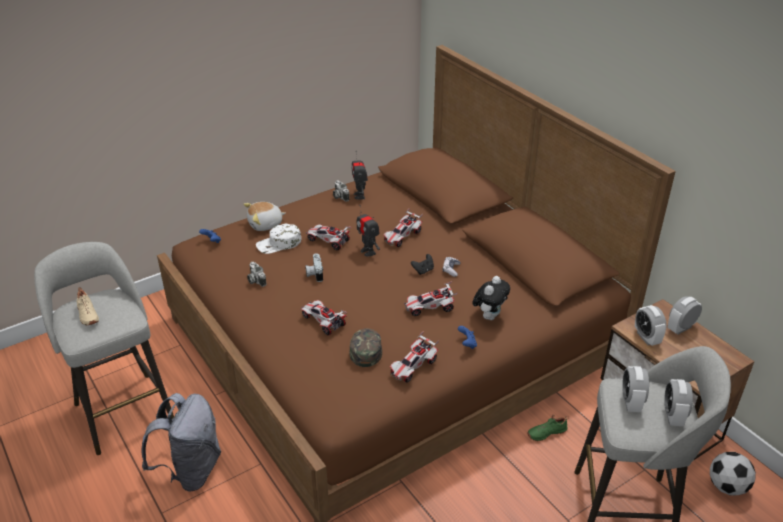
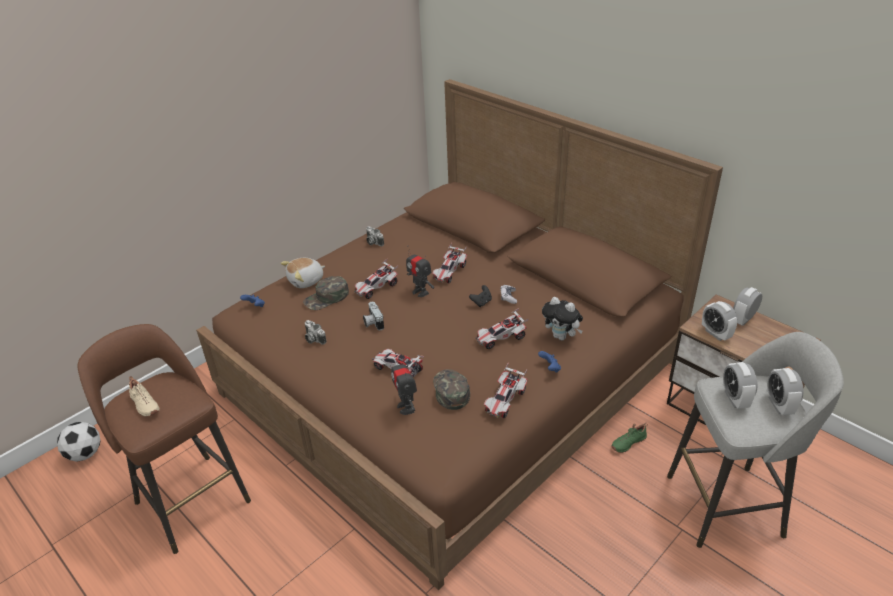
camera: 10 degrees left, 0 degrees up
(123, 410) = (191, 499): grey stool -> brown stool
(191, 470) = (282, 550): grey backpack -> none
(279, 243) = (326, 298): white cap -> green cap
(328, 241) = (376, 288): toy car -> toy car turned 60 degrees counterclockwise
(359, 195) = (393, 238): toy robot -> toy robot (406, 407)
(489, 316) = (561, 337): plush toy -> plush toy turned 105 degrees clockwise
(727, 486) = (810, 463): football -> football (85, 454)

